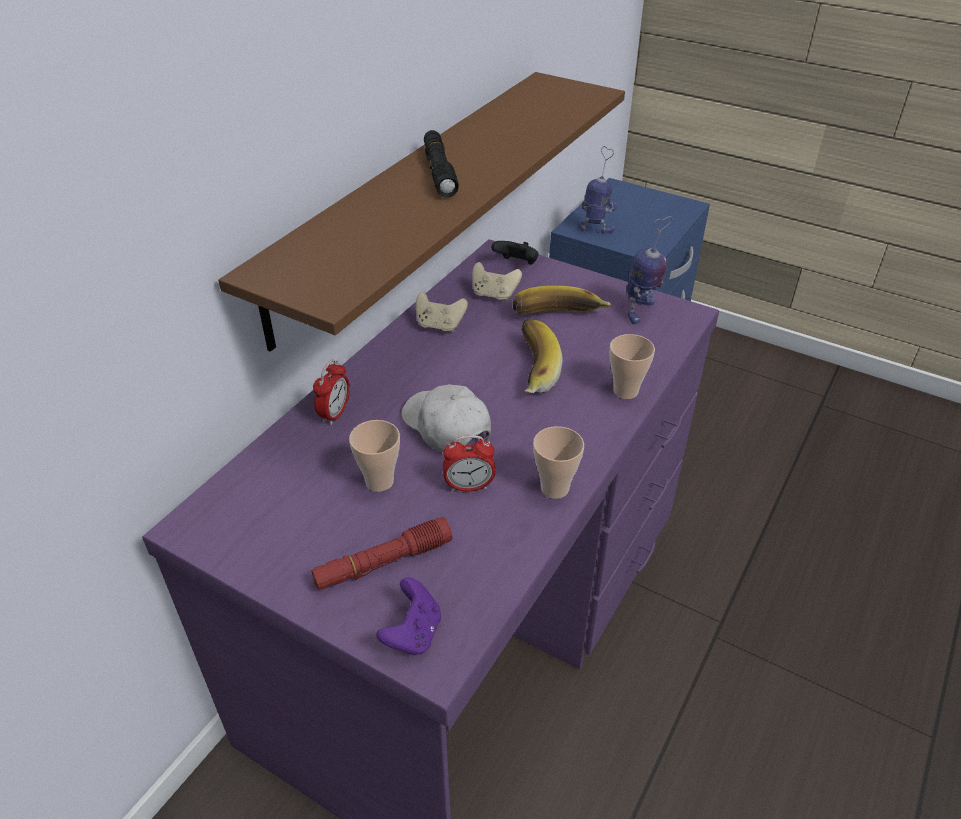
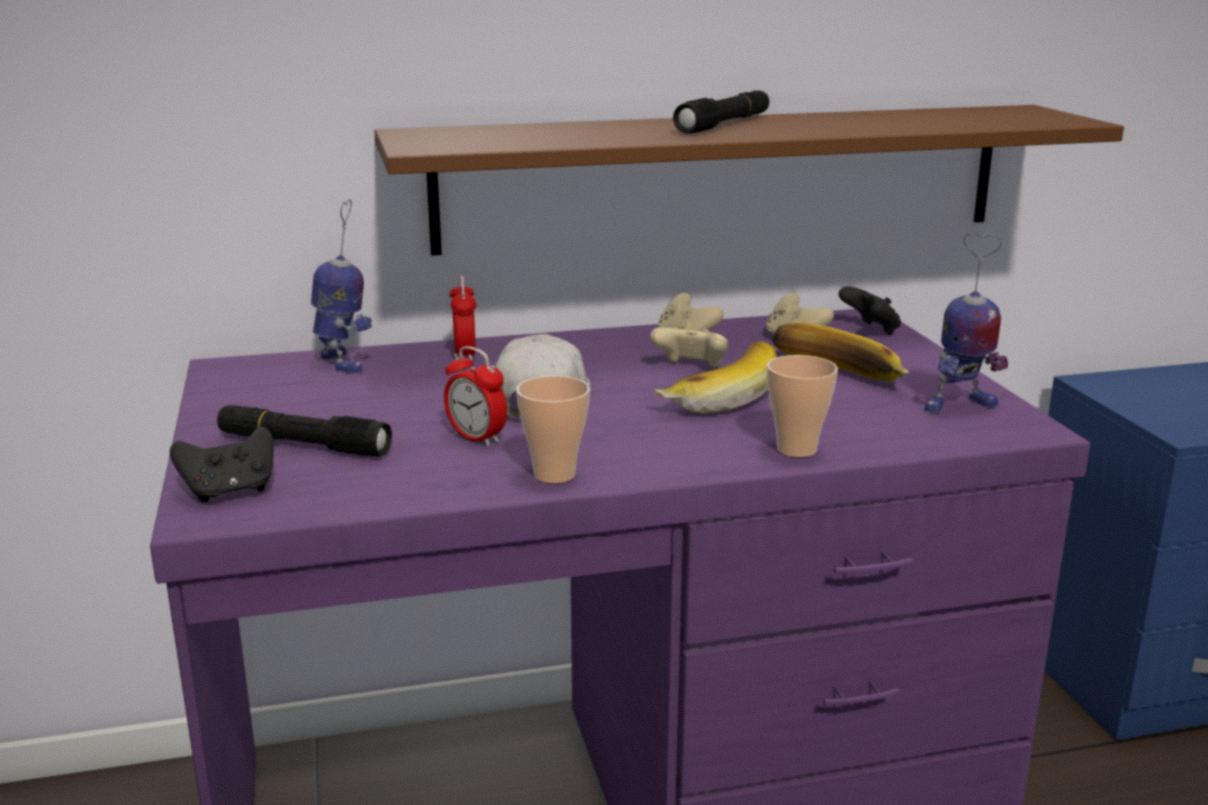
camera: 45 degrees right, 20 degrees down
(335, 414) = (465, 355): alarm clock -> alarm clock turned 75 degrees counterclockwise
(379, 481) = (409, 403): cup -> none
(383, 562) = (303, 445): red flashlight -> black flashlight
(413, 633) = (230, 491): purple game controller -> black game controller
(480, 351) = (691, 368): none -> beige game controller
(596, 229) = (1128, 392): toy robot -> toy robot (343, 363)

